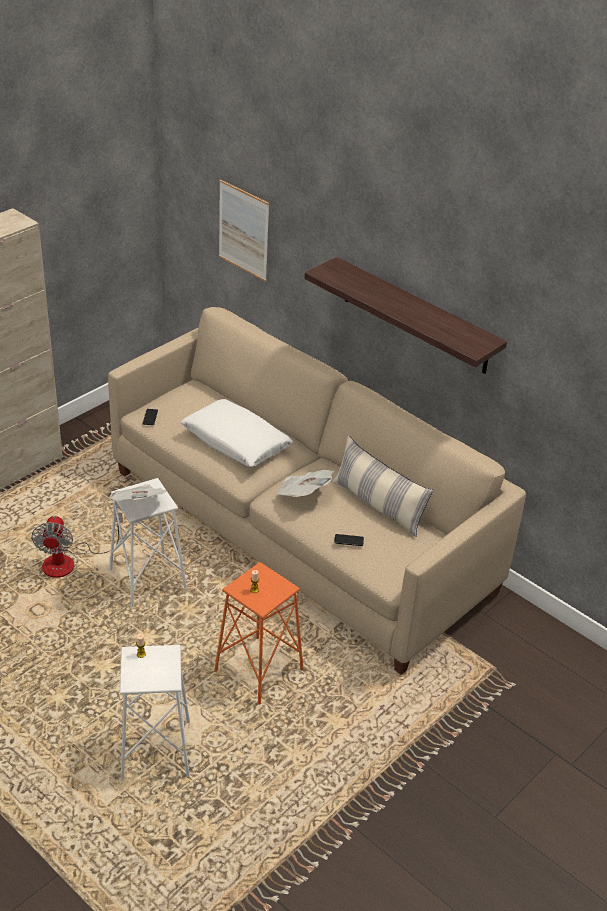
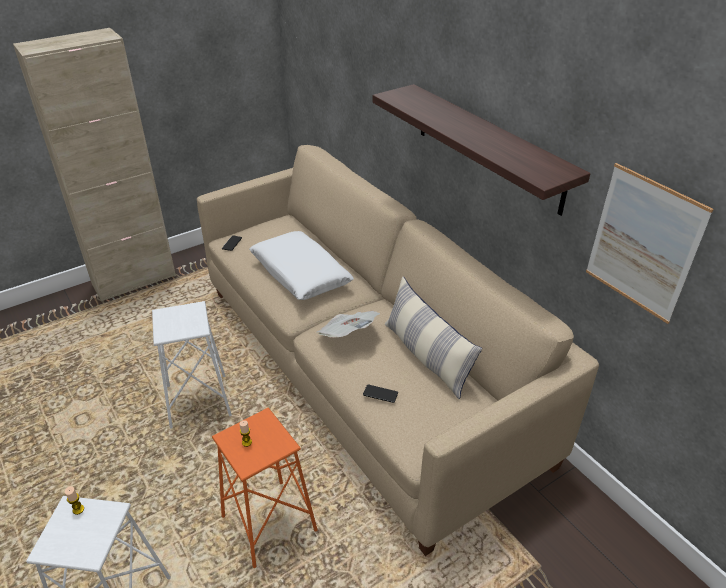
camera: 15 degrees right, 0 degrees up
(69, 562) = (135, 373): fan -> none
(139, 504) = (171, 326): newspaper -> none
(243, 230) = (338, 67): picture -> picture (643, 243)

